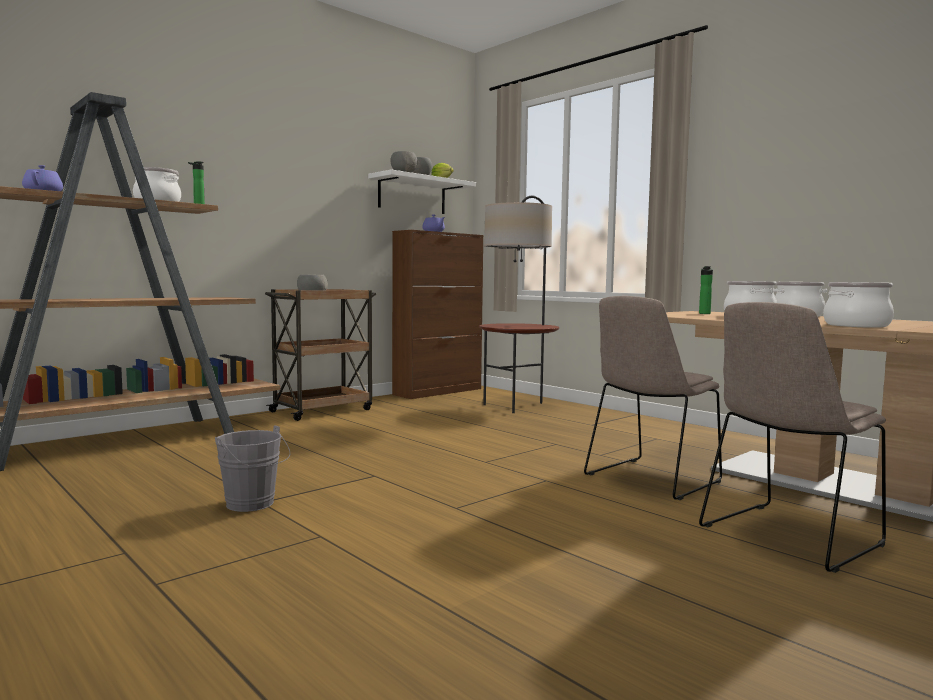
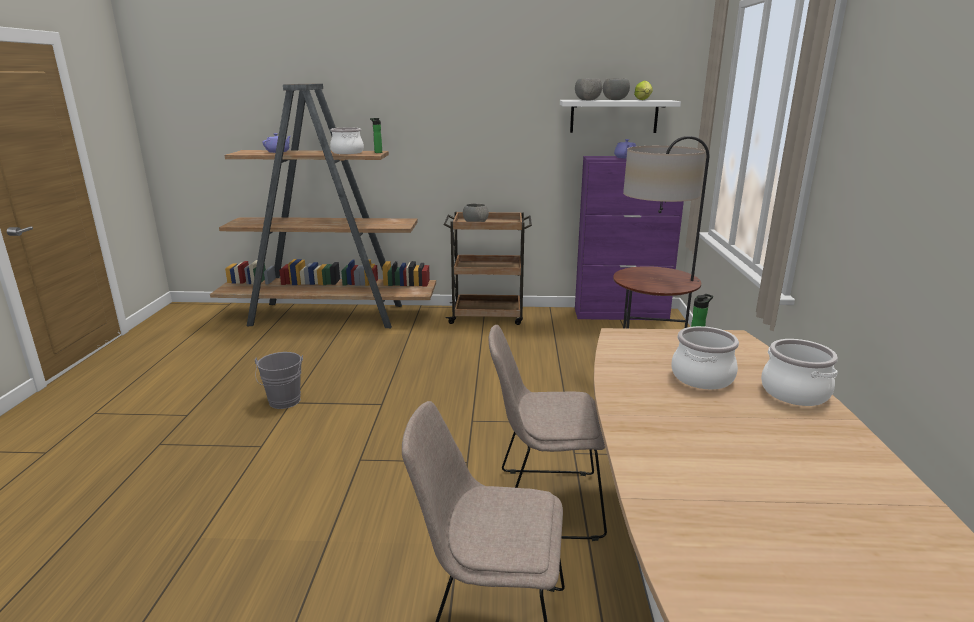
camera: 45 degrees right, 15 degrees up
(438, 391) = (621, 314): brown cabinet -> purple cabinet
(857, 325) = (660, 461): cooking pot -> none

